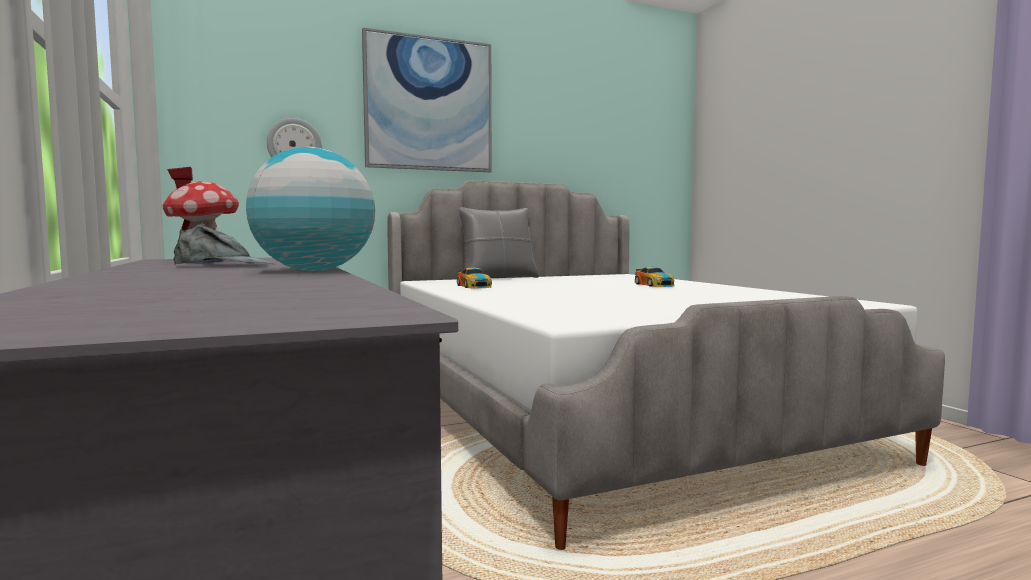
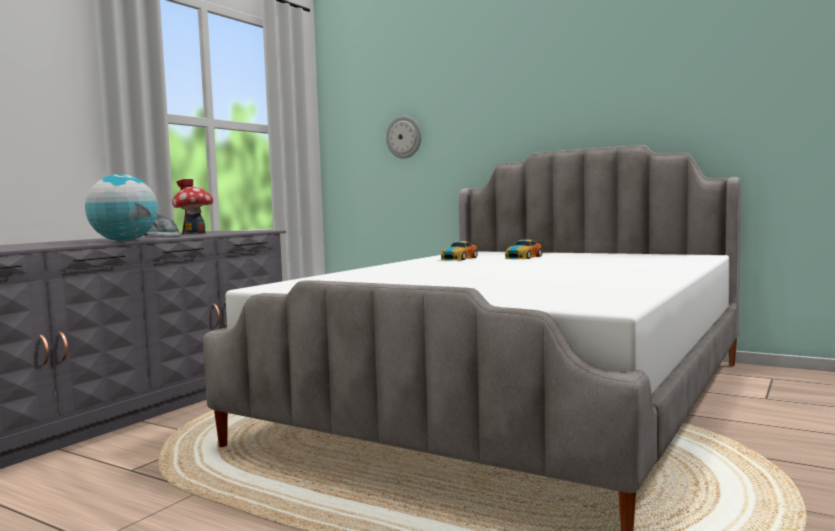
camera: 55 degrees right, 0 degrees up
(429, 104) = (506, 82): picture -> none
(498, 277) = (549, 252): grey pillow -> none
(654, 285) = (608, 268): toy car -> toy car (523, 257)

